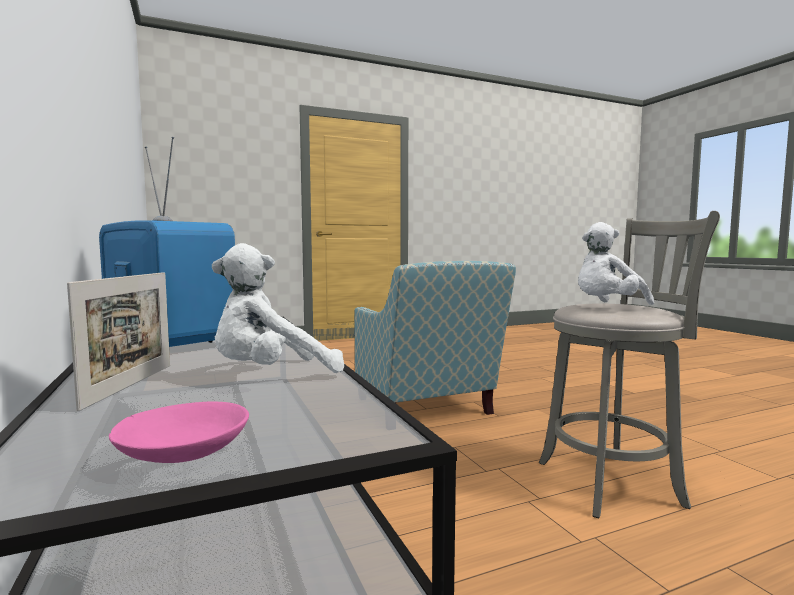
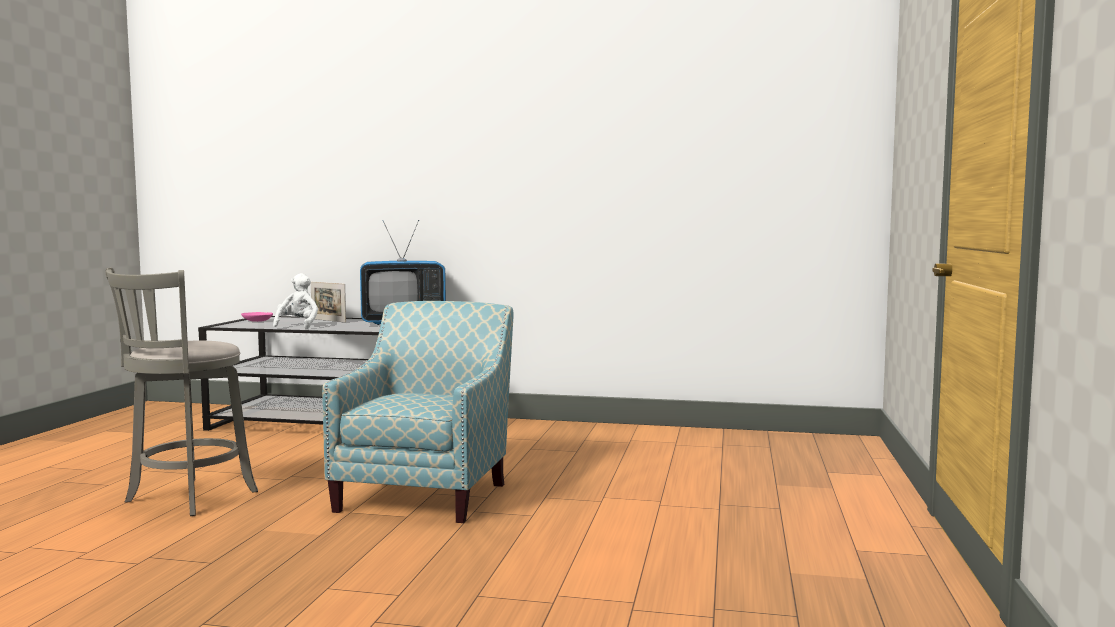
camera: 125 degrees right, 0 degrees up
(427, 410) = (427, 492): armchair -> armchair turned 90 degrees clockwise
(607, 307) = (192, 342): white plush toy -> none

